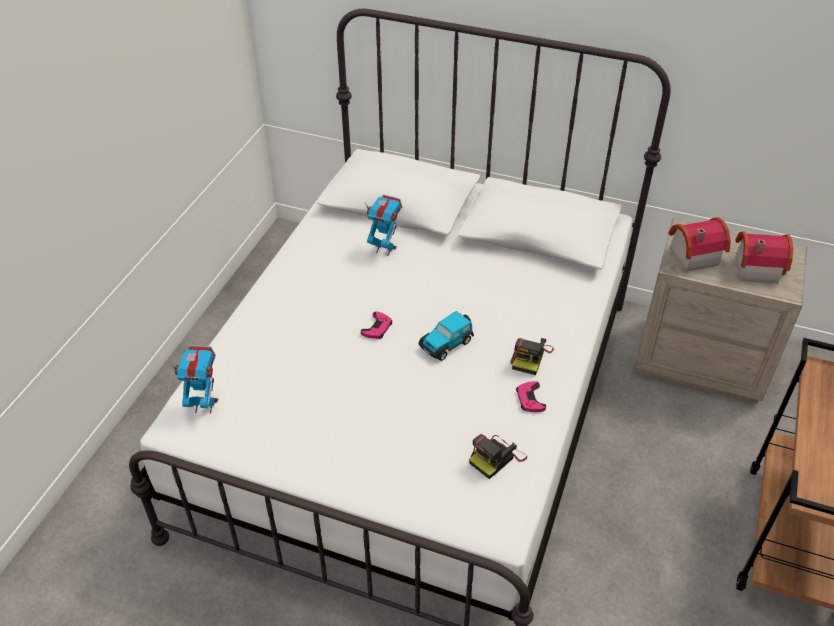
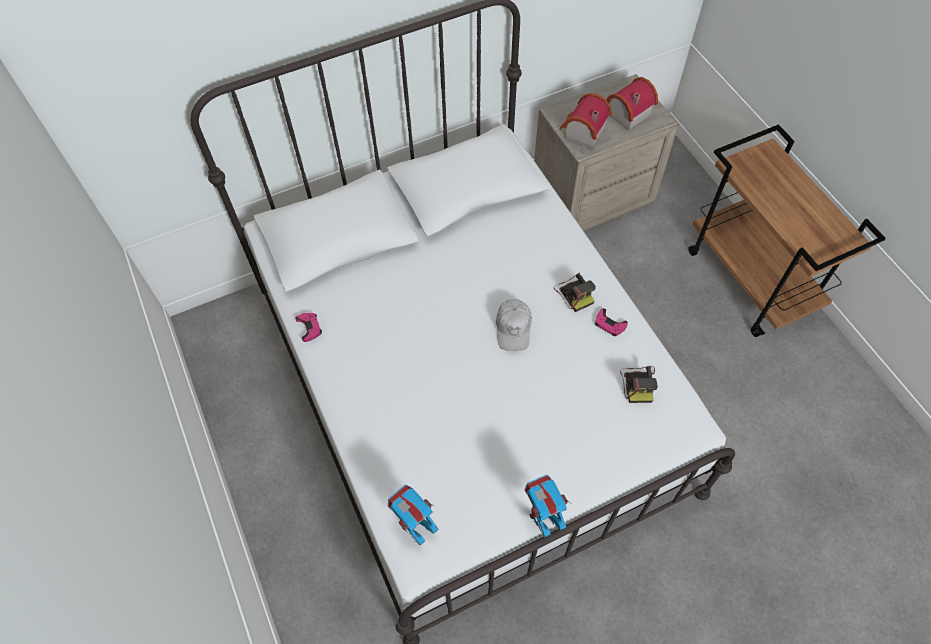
camera: 45 degrees left, 15 degrees up
(377, 328) = (455, 357): pink game controller -> pink game controller (309, 327)
(385, 249) = (380, 288): toy robot -> toy robot (542, 518)
(447, 343) = (513, 328): toy car -> white cap

